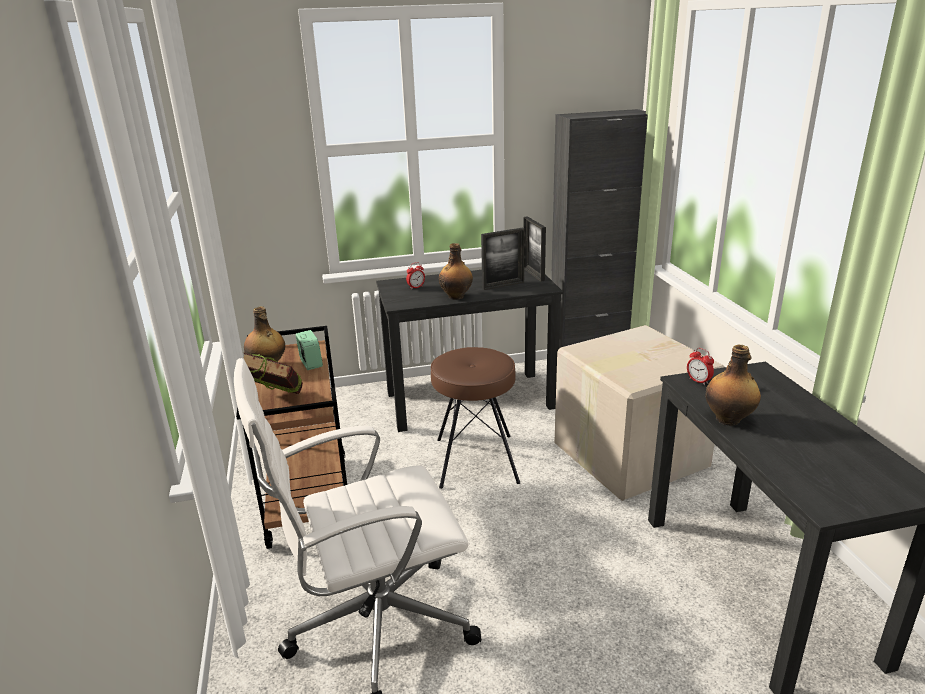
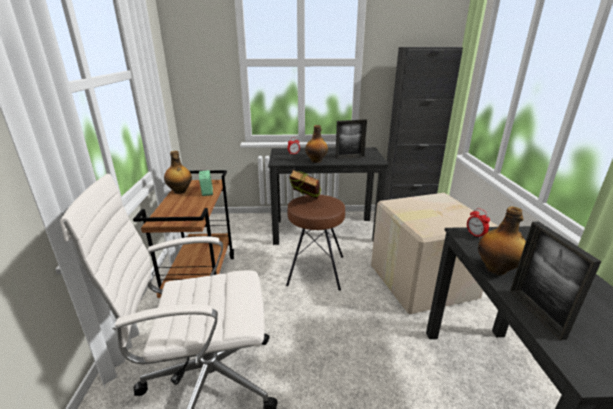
camera: 10 degrees right, 0 degrees up
(277, 402) = (170, 214): book -> book (305, 202)
(533, 274) = (372, 152): picture frame -> picture frame (535, 313)

